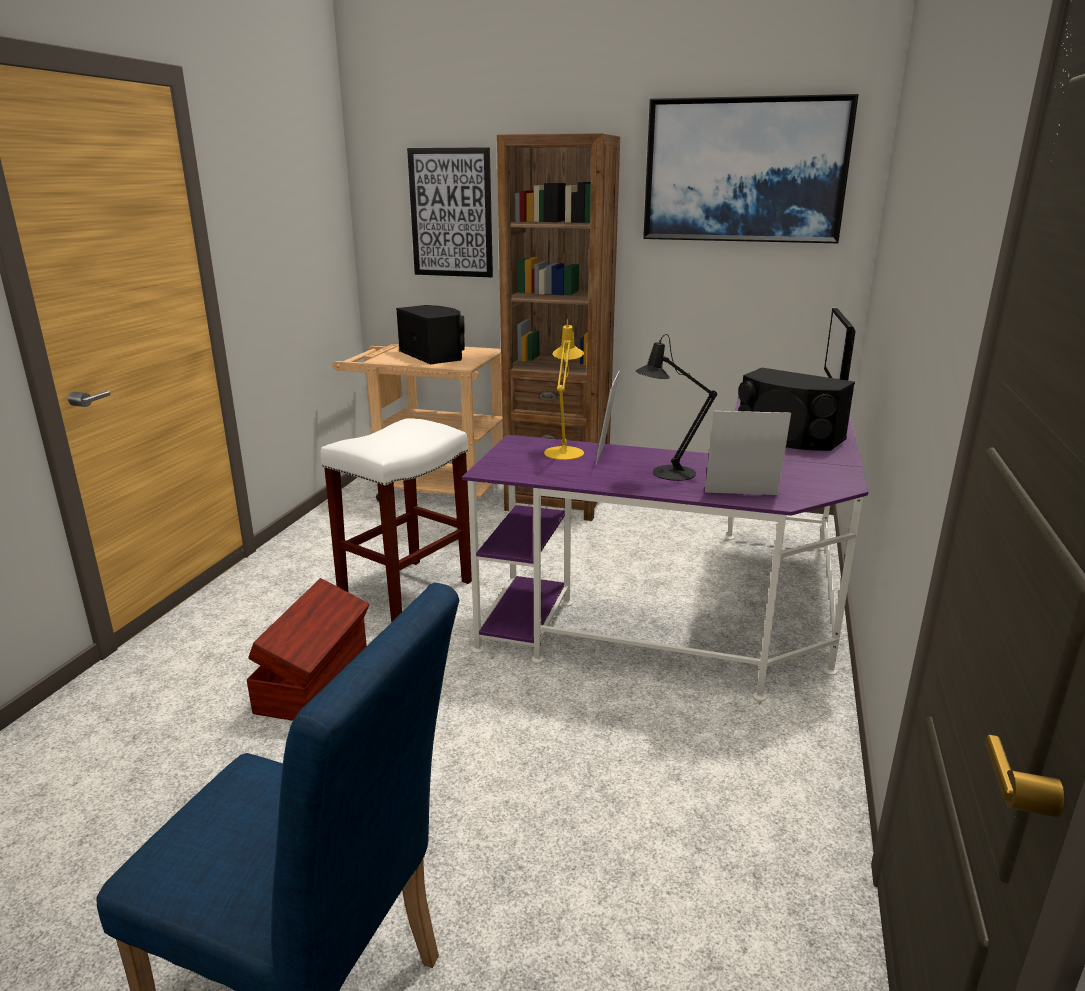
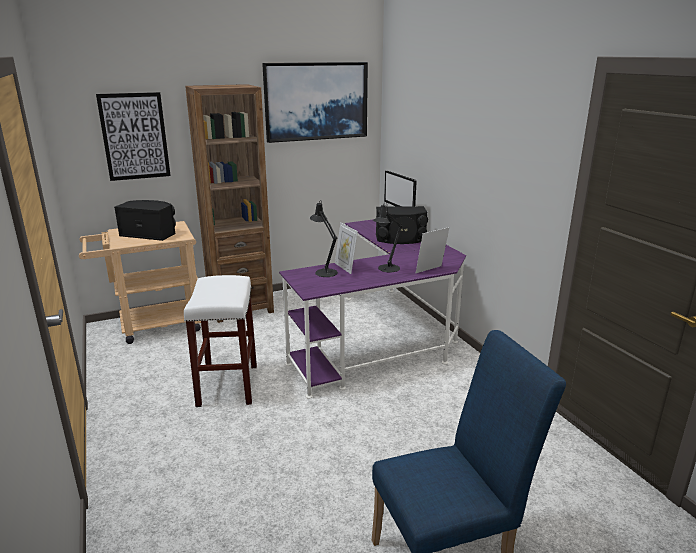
camera: 40 degrees left, 0 degrees up
(316, 679) = (247, 449): brown storage box -> none
(564, 451) = (324, 271): yellow table lamp -> black table lamp

